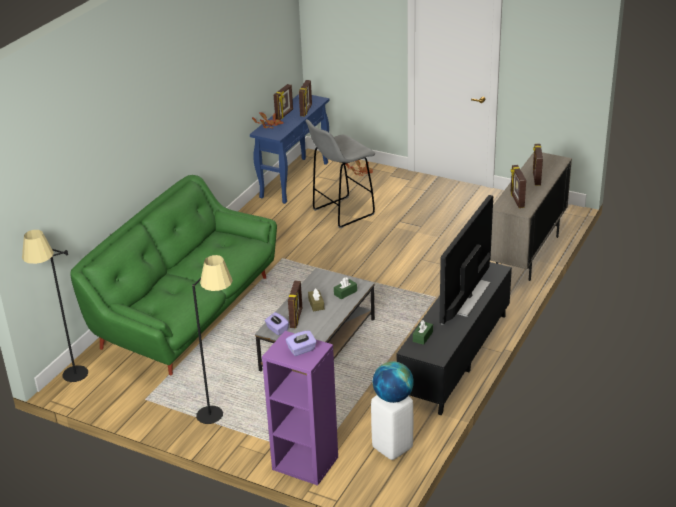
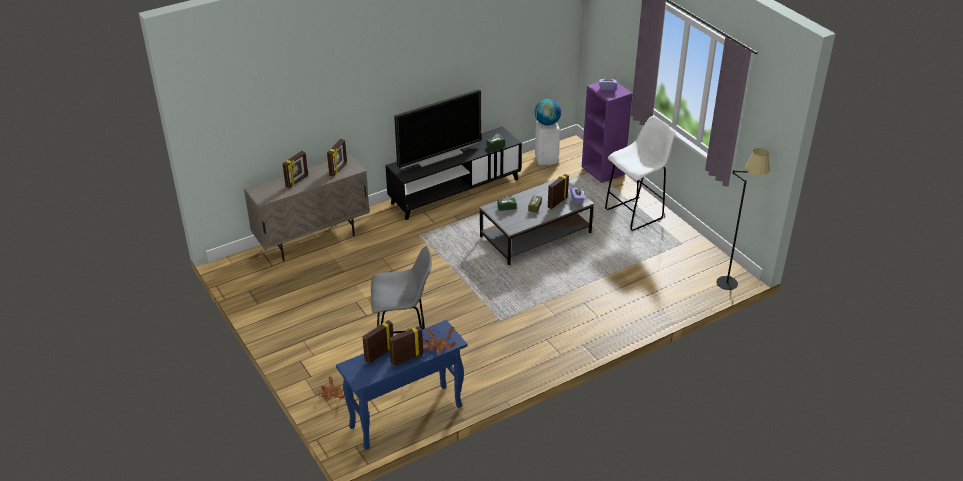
camera: 150 degrees left, 5 degrees up
(187, 313) = (615, 300): green sofa -> none
(222, 415) = (635, 214): black floor lamp -> white stool

